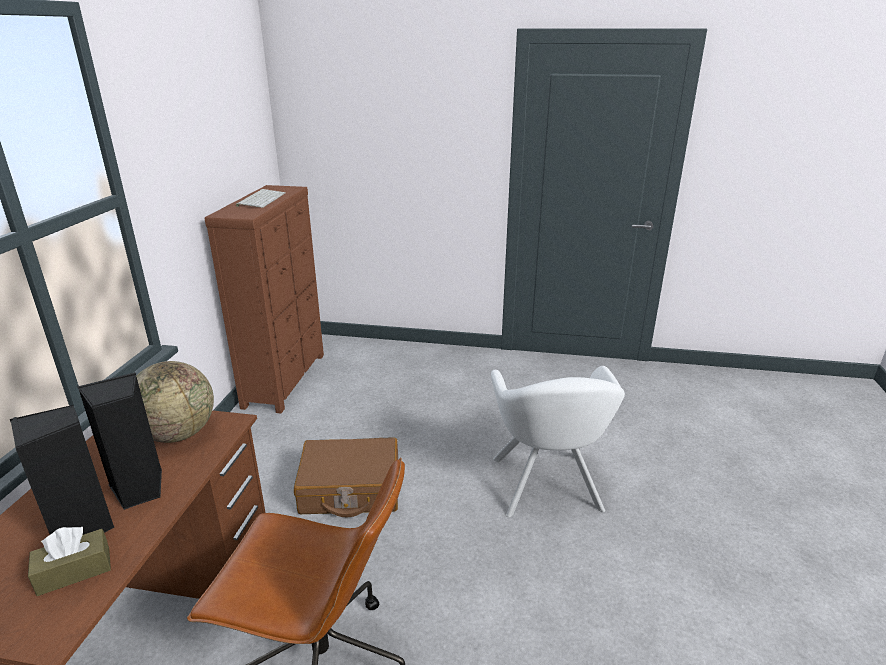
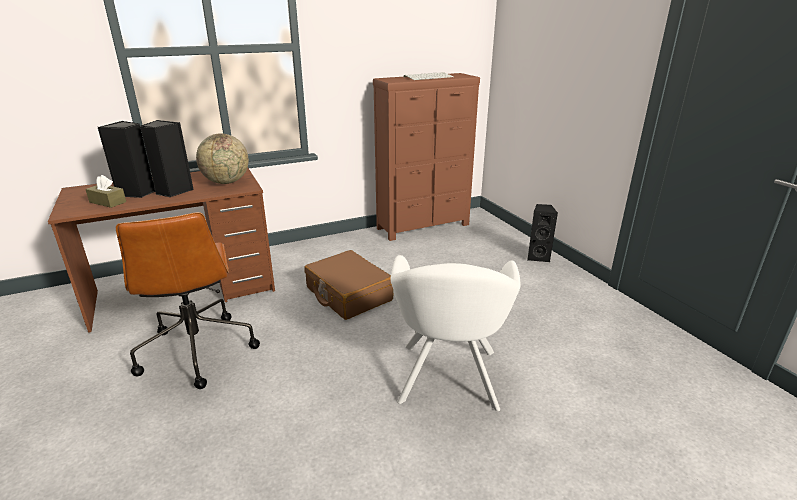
camera: 55 degrees right, 0 degrees up
(427, 353) = (538, 257): none -> black speaker
(547, 488) = (448, 380): white armchair -> white armchair turned 45 degrees counterclockwise

